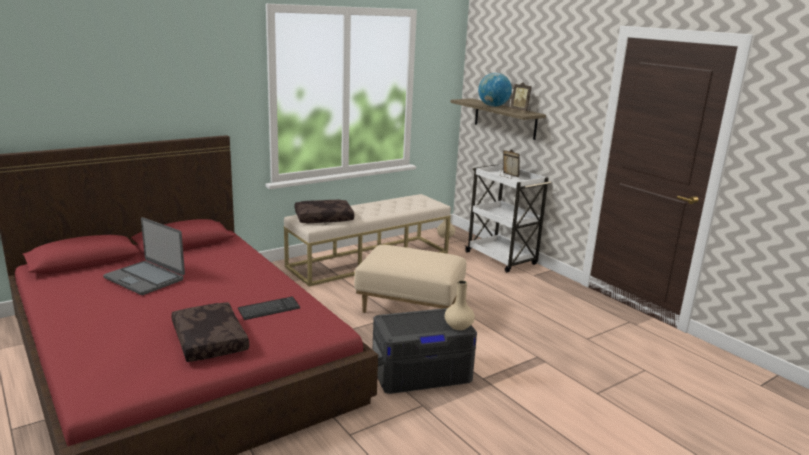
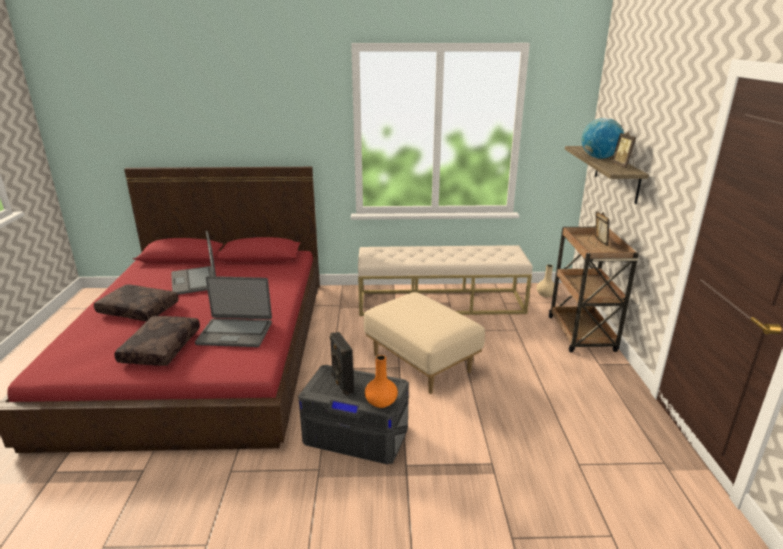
camera: 35 degrees right, 5 degrees up
(269, 309) = (235, 333): keyboard -> laptop
(324, 218) = (389, 254): brown pillow -> brown pillow (140, 309)
(411, 324) = (341, 384): none -> black speaker
(459, 326) = (381, 402): beige vase -> orange vase
(502, 259) = (582, 335): white cart -> brown cart

